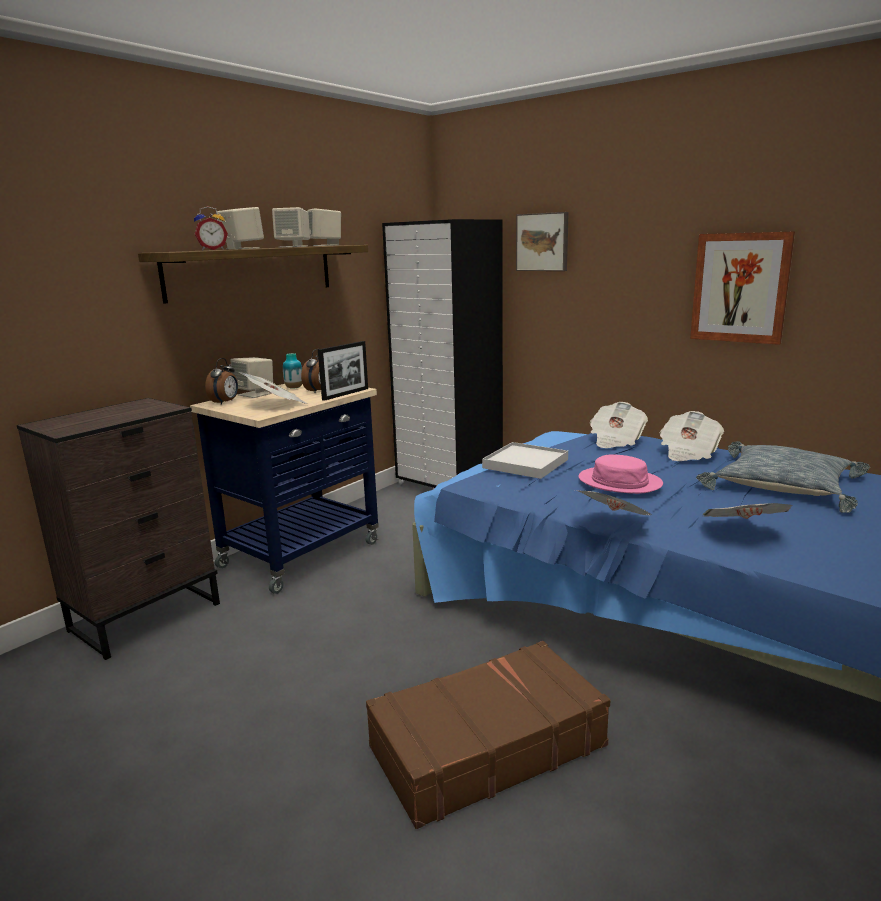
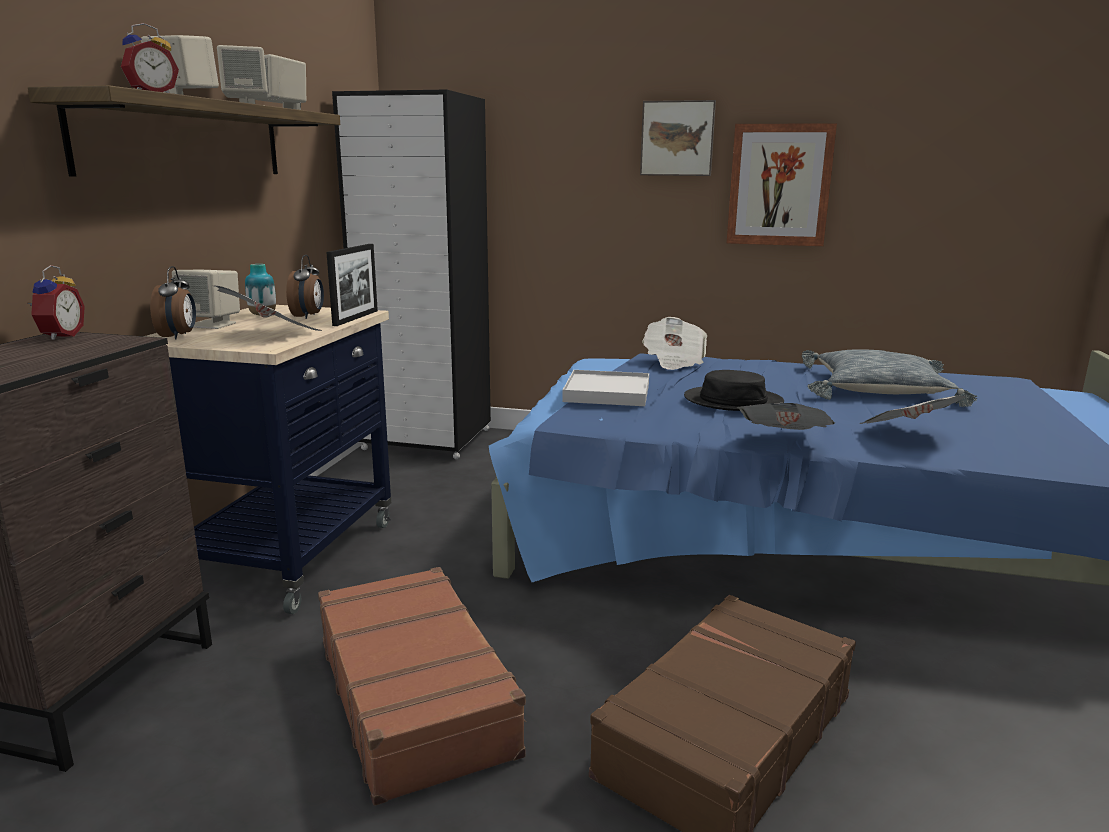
camera: 25 degrees left, 0 degrees up
(142, 402) = (59, 336): none -> alarm clock
(307, 663) = (416, 695): none -> brown suitcase
(543, 242) = (539, 130): picture -> picture (677, 138)
(619, 482) = (733, 401): pink hat -> black hat
(688, 453) = (761, 367): newspaper -> none

